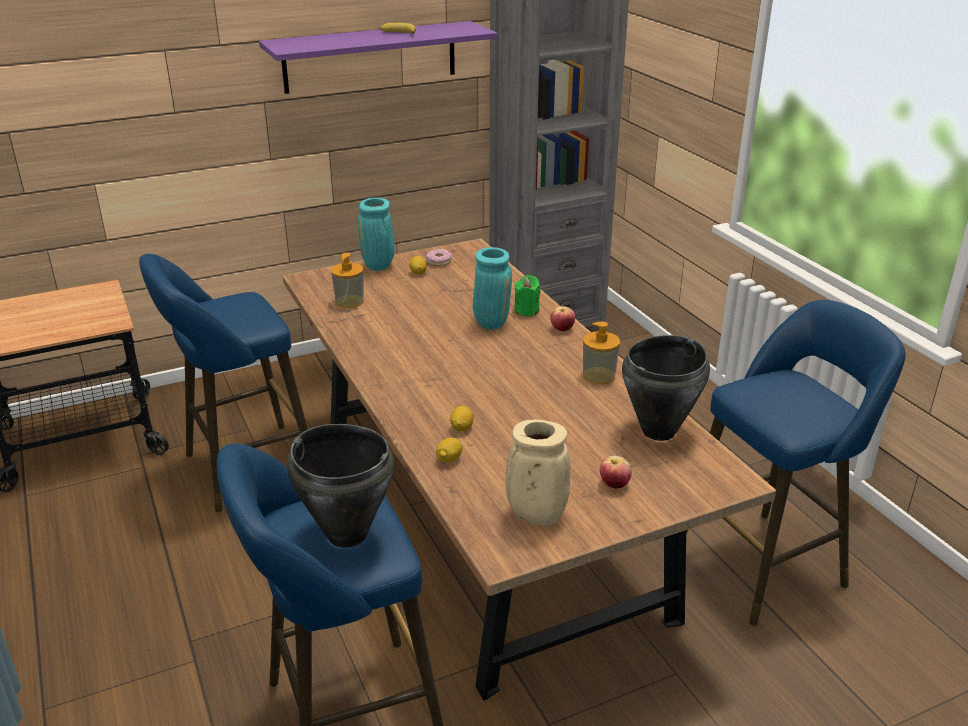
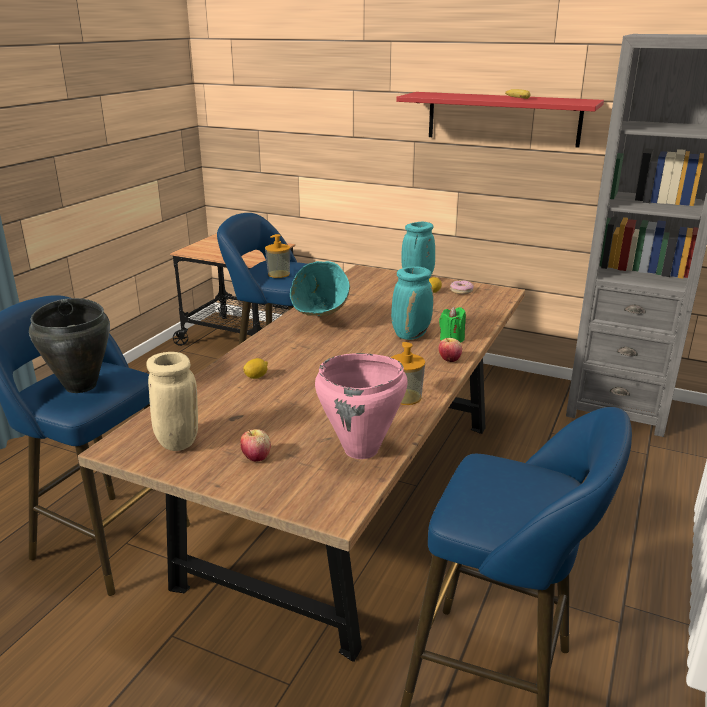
camera: 50 degrees right, 5 degrees down
(349, 301) = (357, 290): soap dispenser -> soap dispenser (278, 274)
(370, 57) = (503, 119): purple shelf -> red shelf
(396, 350) = (321, 323): none -> turquoise bowl
(449, 459) = (211, 387): lemon -> none
(659, 431) = (361, 450): black cooking pot -> pink cooking pot

